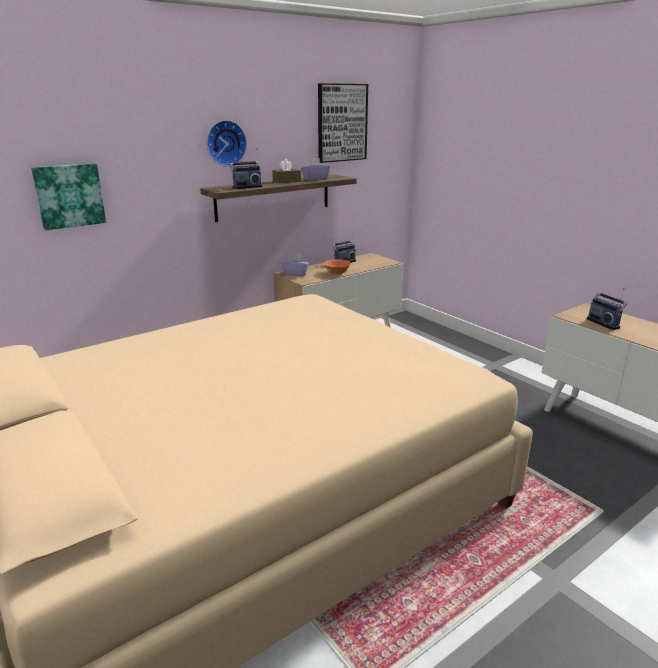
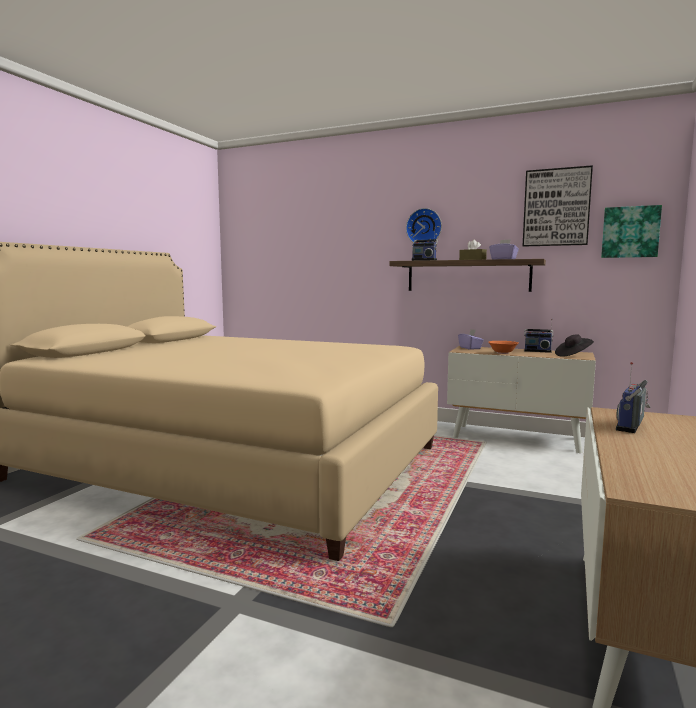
camera: 60 degrees right, 15 degrees down
(69, 195) = (311, 259): picture -> picture (630, 232)
(377, 261) = (573, 355): none -> black hat

